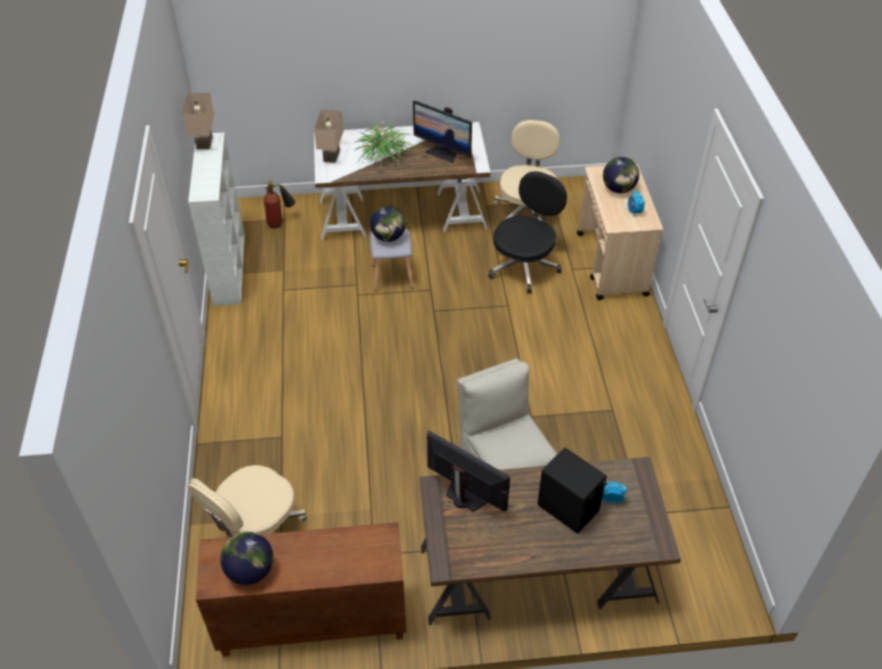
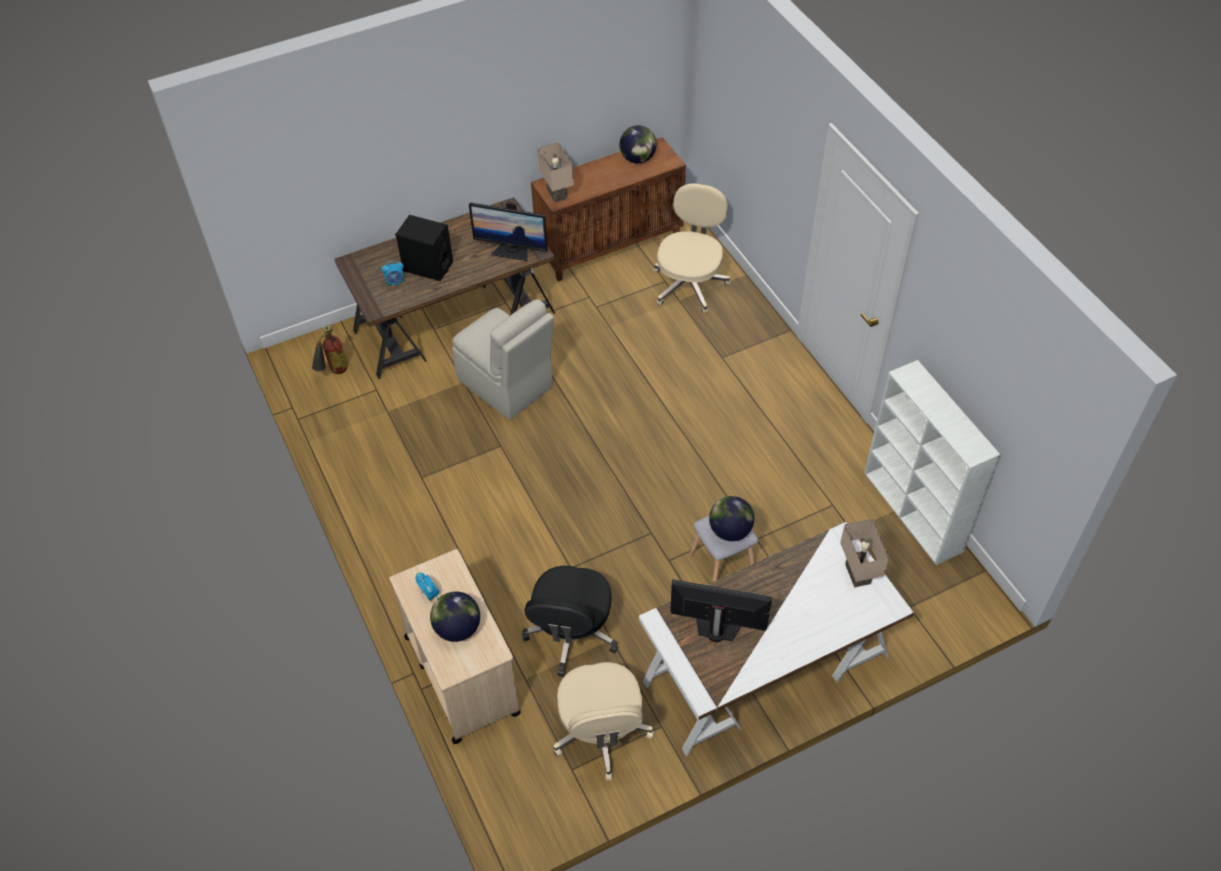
camera: 160 degrees right, 5 degrees up
(205, 143) = (975, 444): beige table lamp -> beige table lamp (555, 194)
(280, 222) = (909, 600): fire extinguisher -> fire extinguisher (333, 373)
(383, 155) = (793, 599): potted plant -> none

